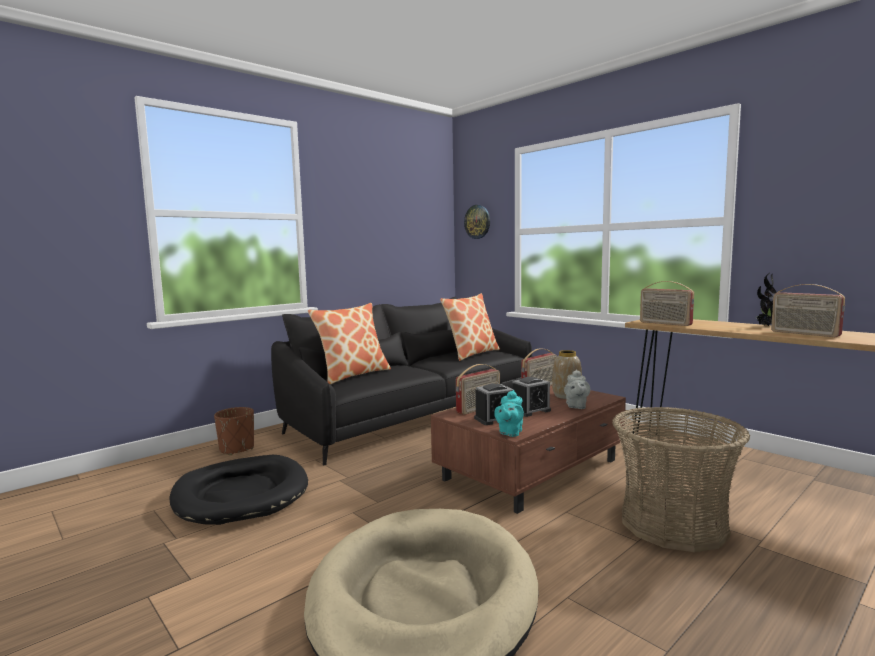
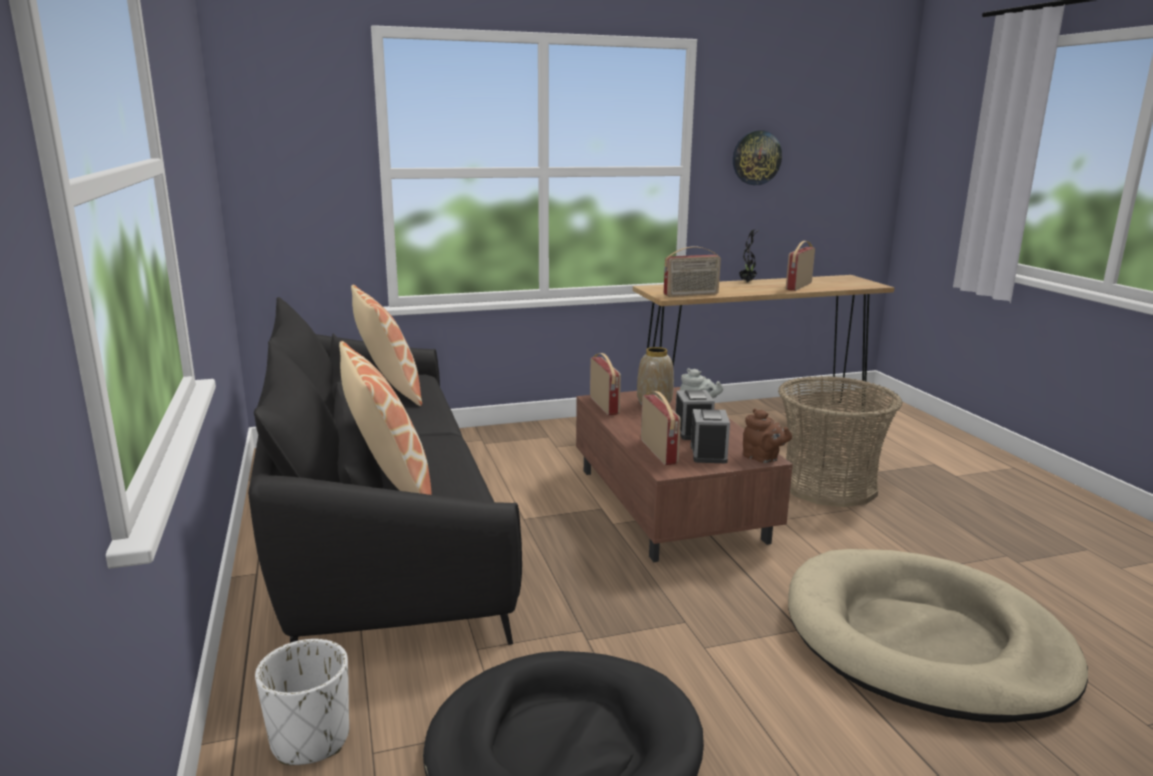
camera: 65 degrees left, 10 degrees up
(237, 449) = (310, 739): brown planter -> white planter
(477, 222) = (286, 151): wall clock -> wall clock (756, 158)
(509, 433) = (763, 458): turquoise teapot -> brown teapot
(804, 334) = (798, 286): radio -> radio turned 135 degrees clockwise

